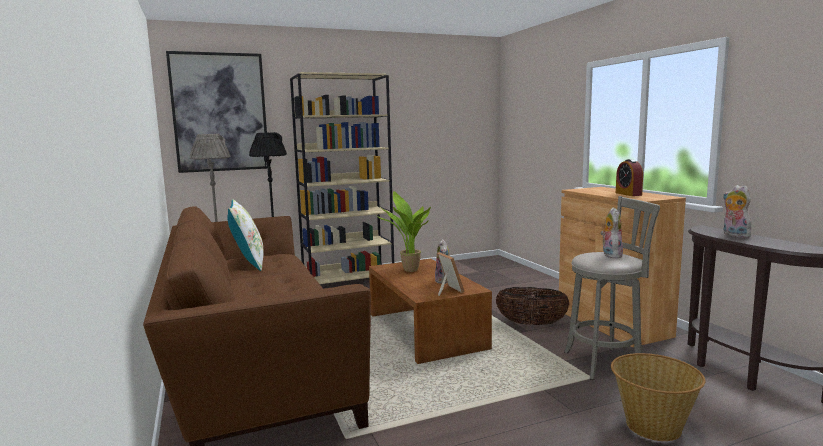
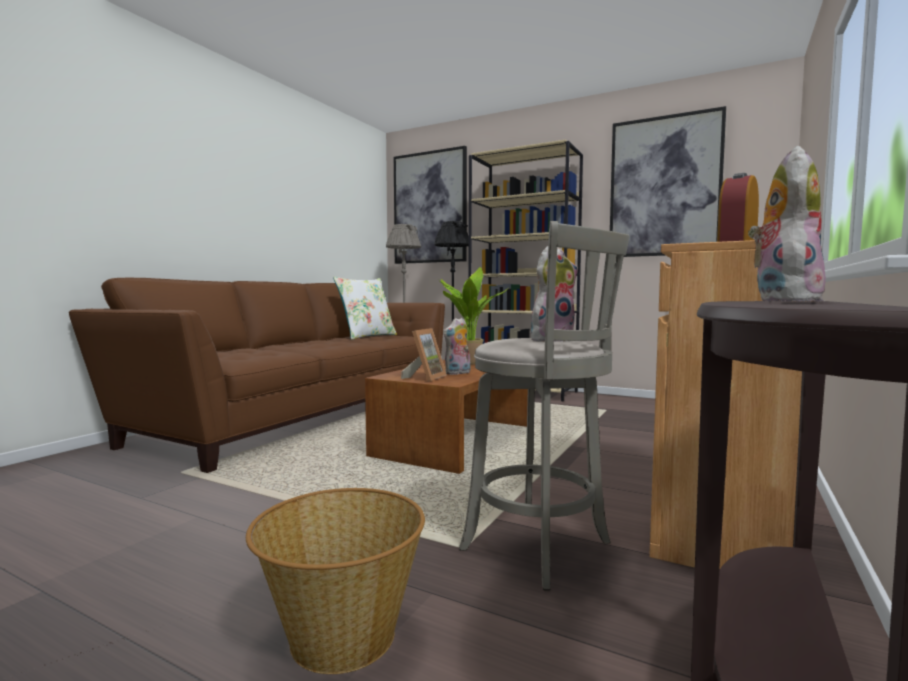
camera: 50 degrees right, 5 degrees down
(431, 111) = (664, 187): none -> picture
(531, 324) = (584, 475): basket -> none

